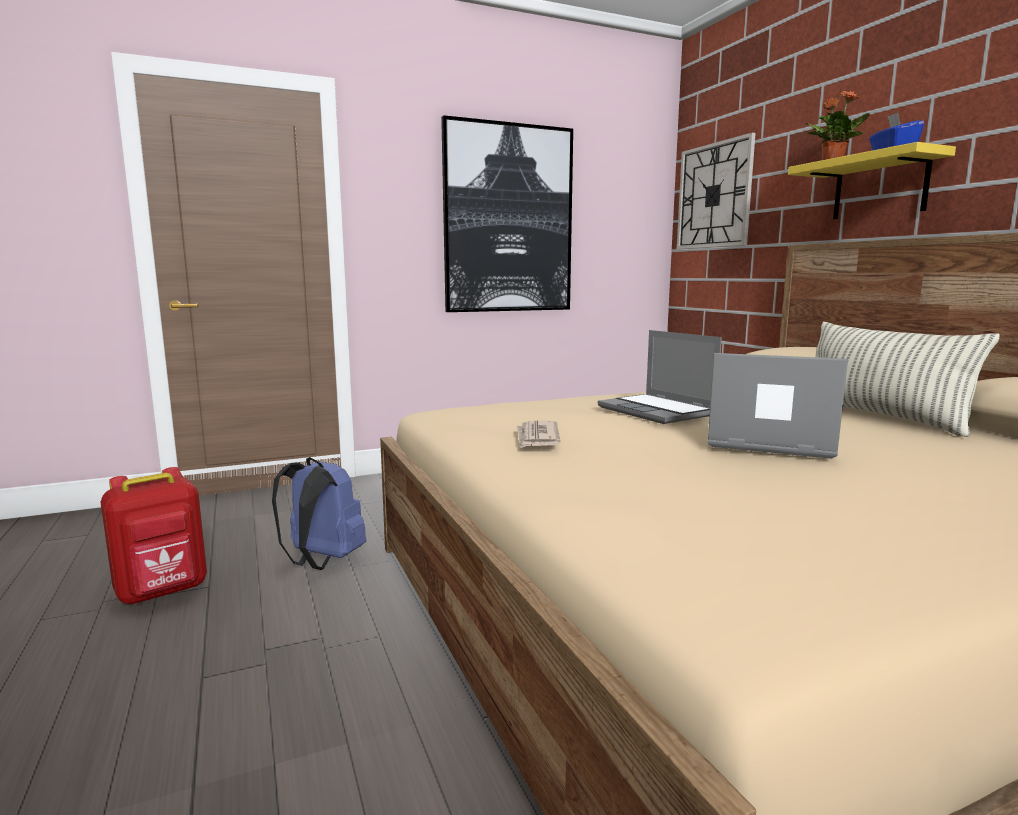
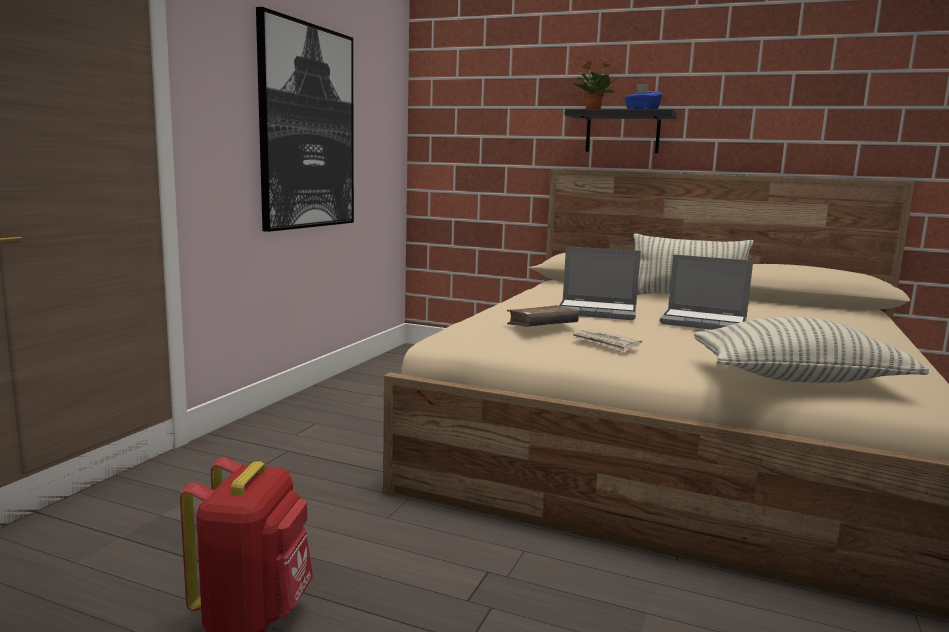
camera: 45 degrees left, 0 degrees up
(321, 561) = (348, 523): blue backpack -> none
(525, 412) = (542, 326): none -> brown book
(630, 523) = (798, 379): none -> pillow
(714, 196) = (461, 117): wall clock -> none
(768, 442) = (704, 322): laptop -> laptop turned 135 degrees counterclockwise
(880, 187) = (622, 132): yellow shelf -> black shelf

